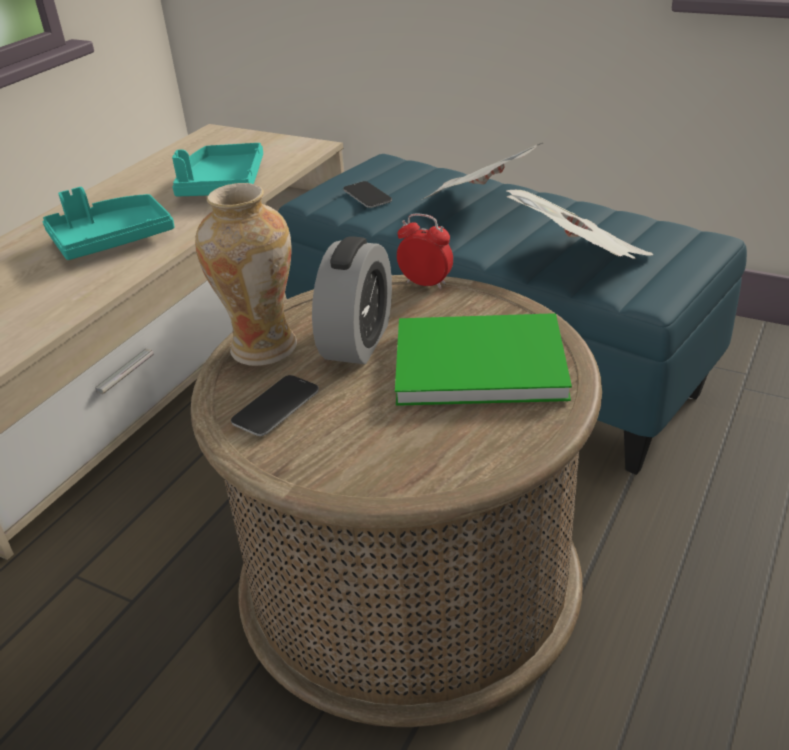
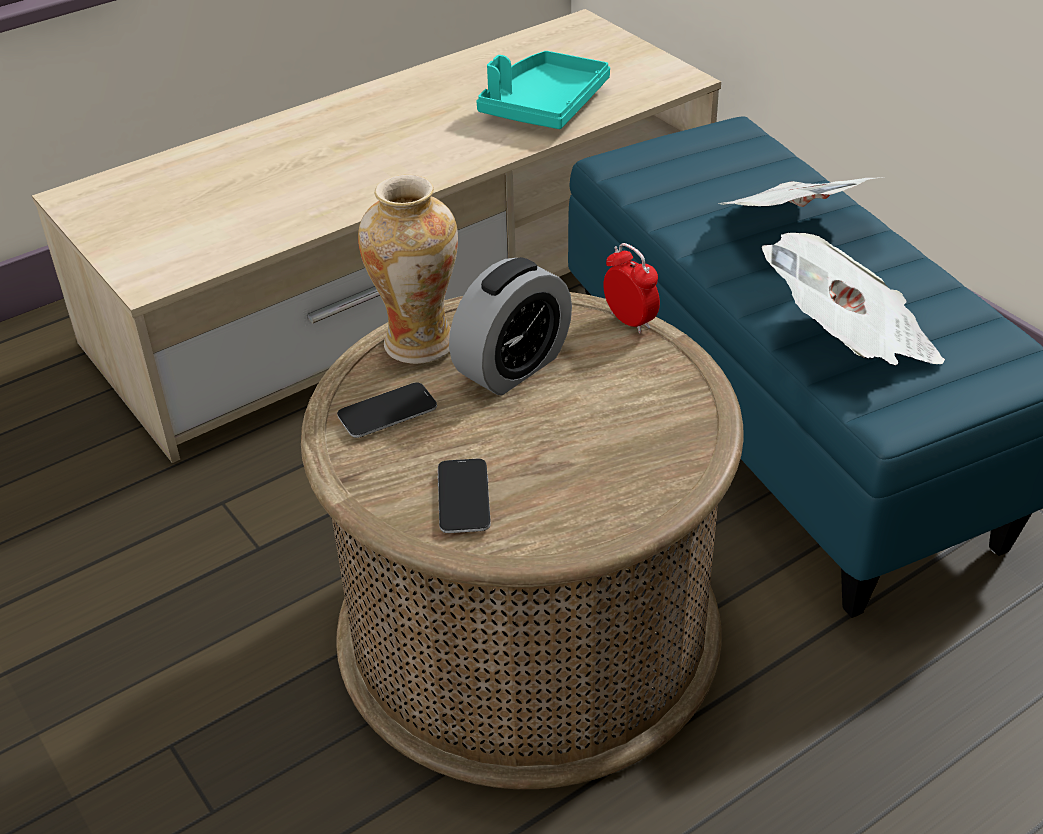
camera: 25 degrees right, 5 degrees up
(111, 239) = (386, 149): turquoise tray -> none
(367, 196) = (679, 176): phone -> phone (463, 497)
(474, 361) = (605, 430): green book -> none

